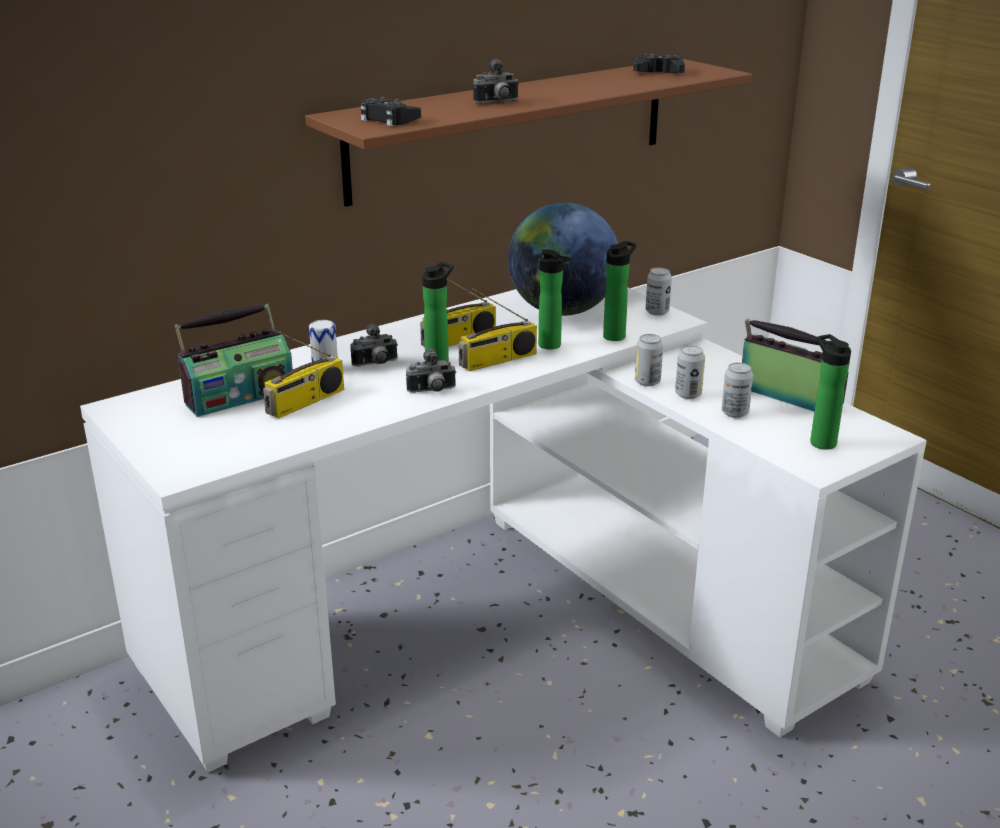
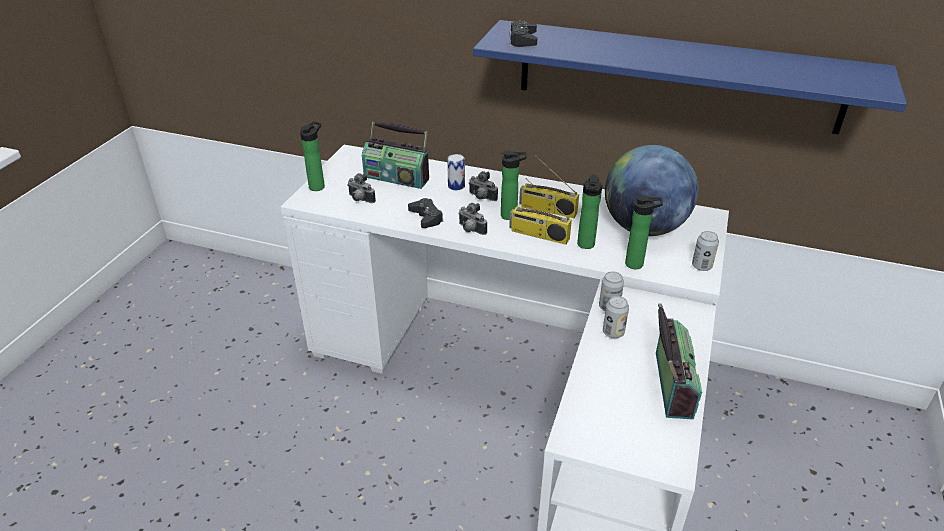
camera: 55 degrees right, 10 degrees up
(305, 402) = (412, 198): radio -> none
(497, 102) = (620, 52): camera -> camera (360, 200)
(512, 128) = (677, 76): brown shelf -> blue shelf
(658, 72) = (823, 71): black game controller -> black game controller (426, 217)
(734, 413) = (611, 365): can -> none
(820, 441) = (617, 426): bottle -> bottle (318, 186)

